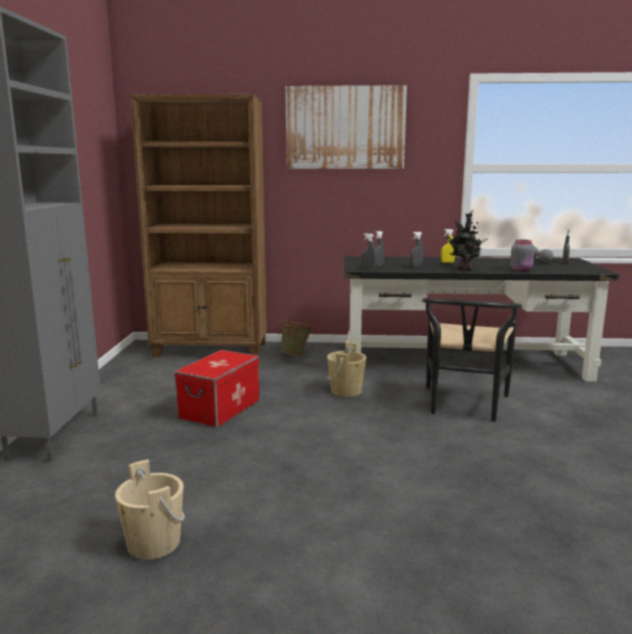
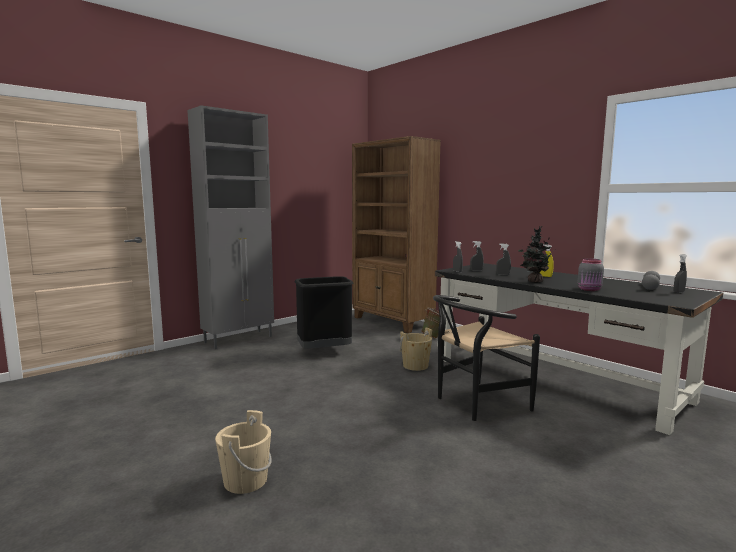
camera: 45 degrees right, 5 degrees down
(154, 543) = (173, 393): beige bucket -> beige bucket (245, 480)
(220, 409) = (324, 352): storage box -> black trash can
(345, 128) = (497, 156): picture -> none

